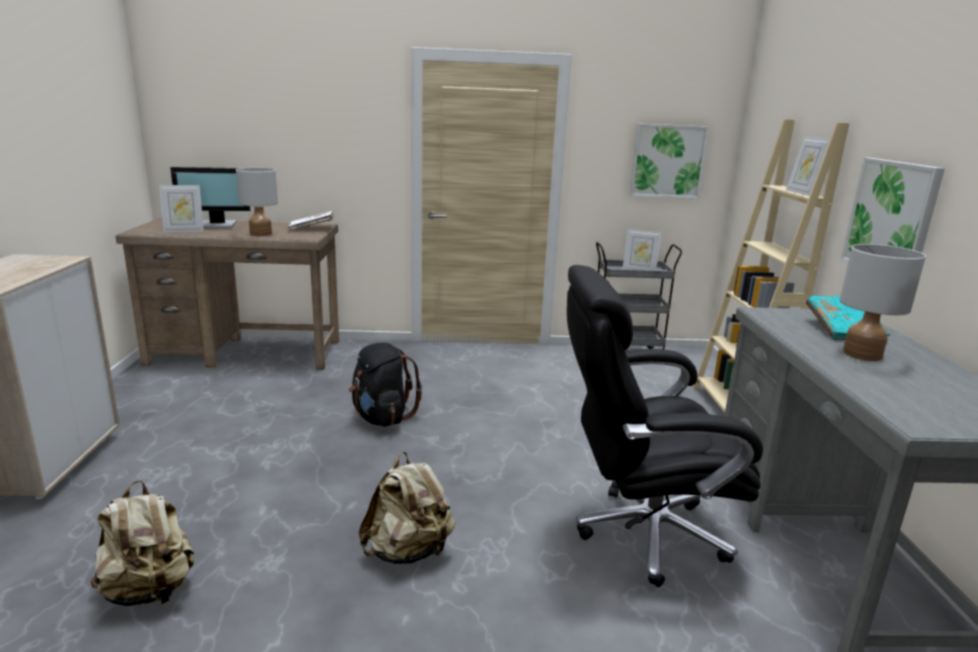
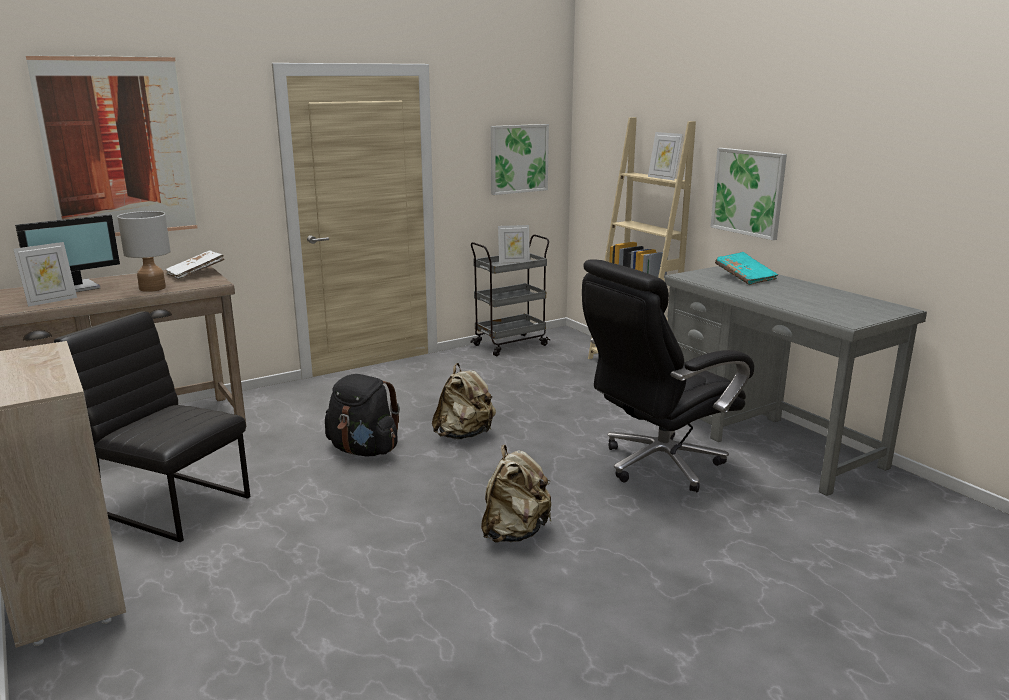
camera: 30 degrees left, 0 degrees up
(149, 590) = (342, 634): beige backpack -> beige backpack (464, 435)
(198, 417) = (173, 504): none -> black chair
(273, 115) = (117, 148): none -> picture
(862, 354) = (775, 290): grey table lamp -> none

